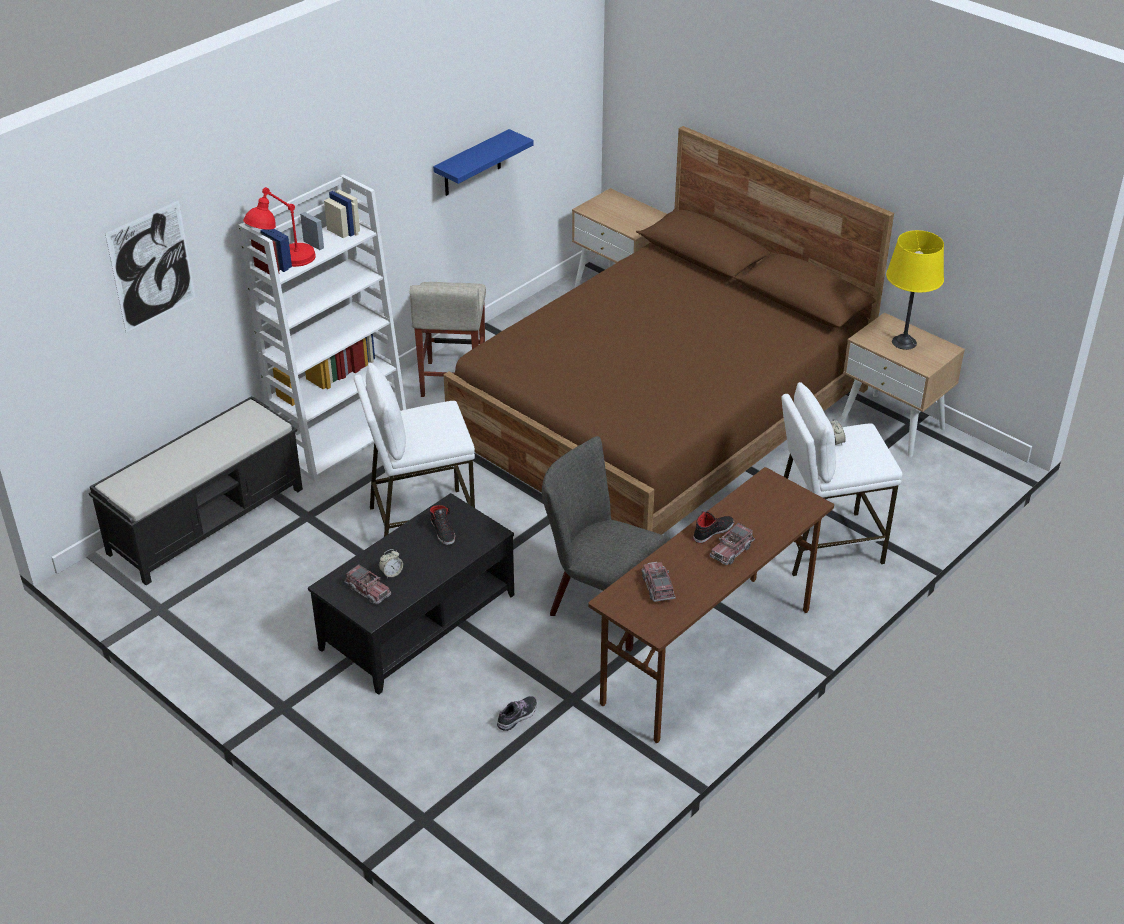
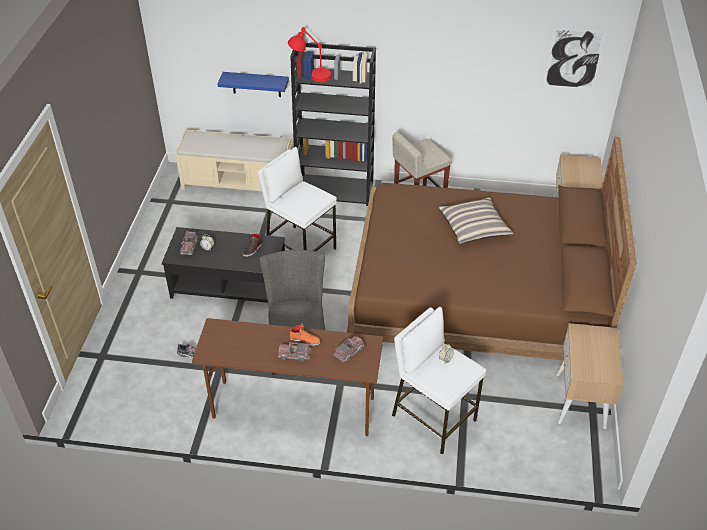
camera: 55 degrees right, 5 degrees up
(151, 266) = (239, 38): picture -> picture (573, 59)
(208, 520) = (238, 182): black bench -> beige bench
(341, 437) = (335, 190): white bookcase -> black bookcase
(472, 164) = (485, 88): blue shelf -> blue shelf (256, 84)
(632, 324) = (474, 227): none -> pillow
(657, 587) = (239, 339): toy truck -> toy truck (349, 352)
(713, 531) = (305, 340): black shoe -> orange shoe
(904, 342) = (595, 351): yellow table lamp -> none

